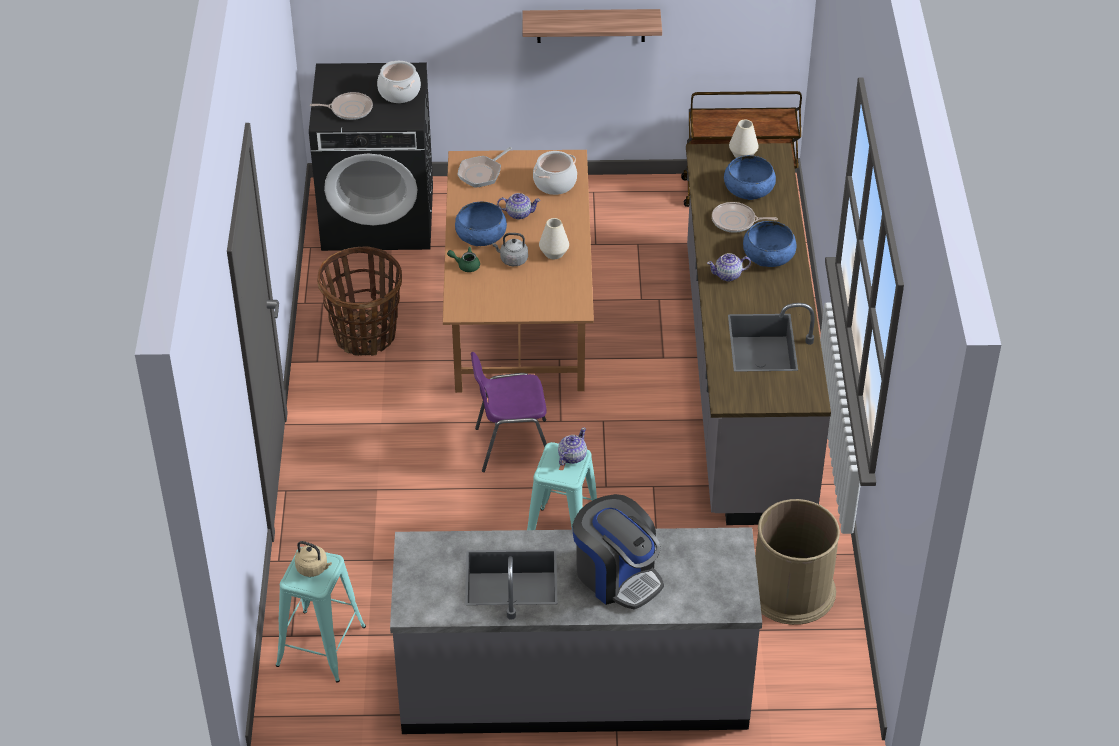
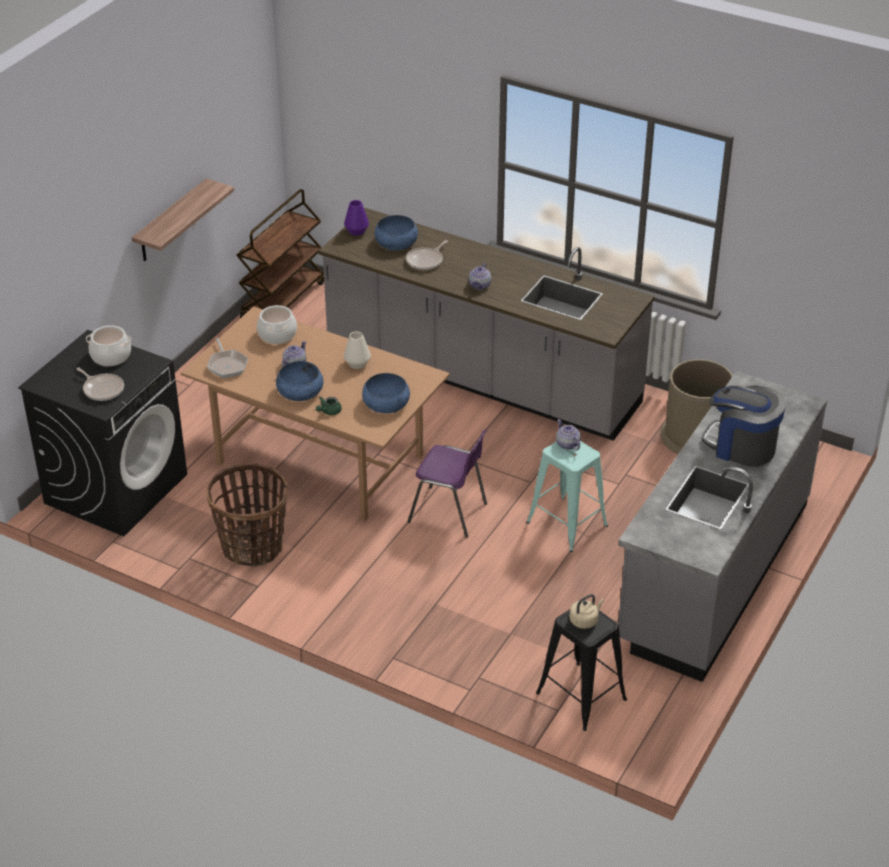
camera: 60 degrees left, 5 degrees down
(321, 646) = (581, 696): turquoise stool -> black stool
(349, 109) = (102, 389): frying pan -> frying pan turned 105 degrees clockwise
(511, 446) = (449, 513): purple chair -> purple chair turned 90 degrees counterclockwise
(512, 260) = (345, 386): grey kettle -> none
(617, 575) = (741, 446): coffee machine -> coffee machine turned 135 degrees counterclockwise
(743, 154) = (356, 231): white vase -> purple vase
(768, 255) = (475, 261): blue bowl -> blue bowl (386, 403)

